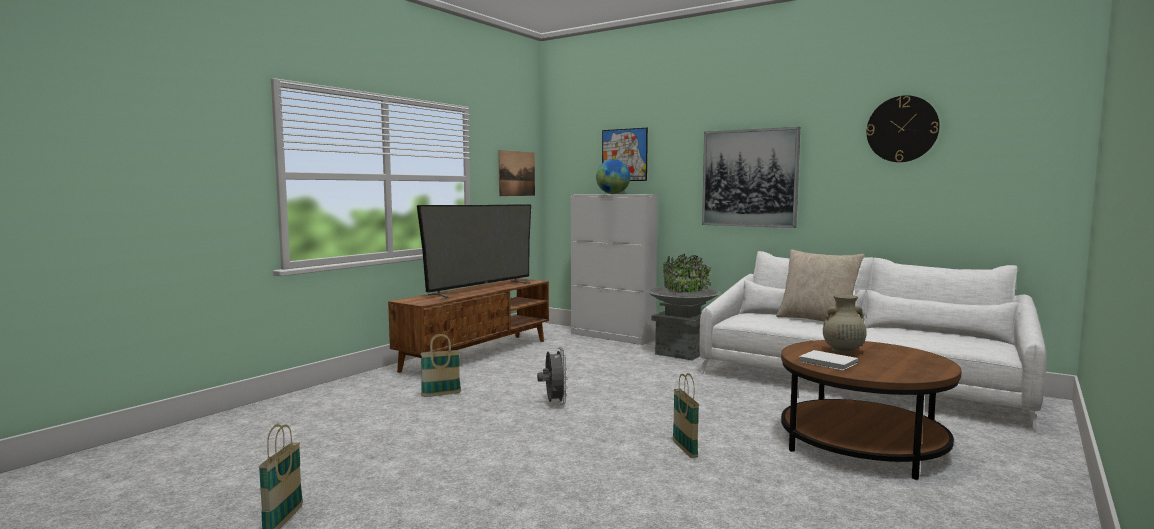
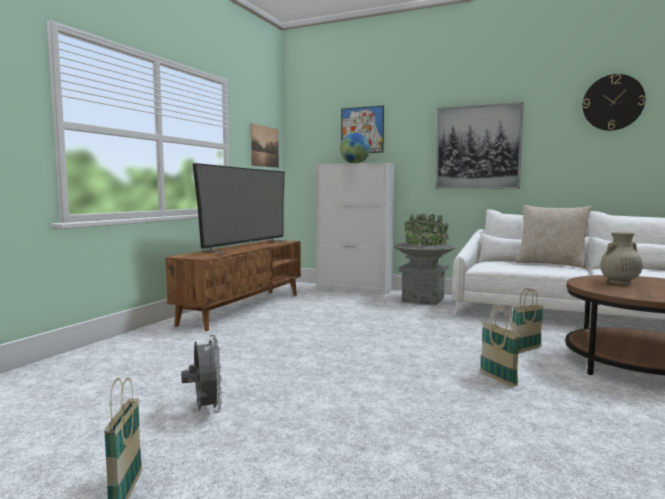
camera: 10 degrees left, 0 degrees up
(441, 394) = (230, 344): basket -> basket (526, 350)
(554, 403) = (344, 346): grey fan -> grey fan (205, 410)
(829, 363) = (624, 291): white book -> none

